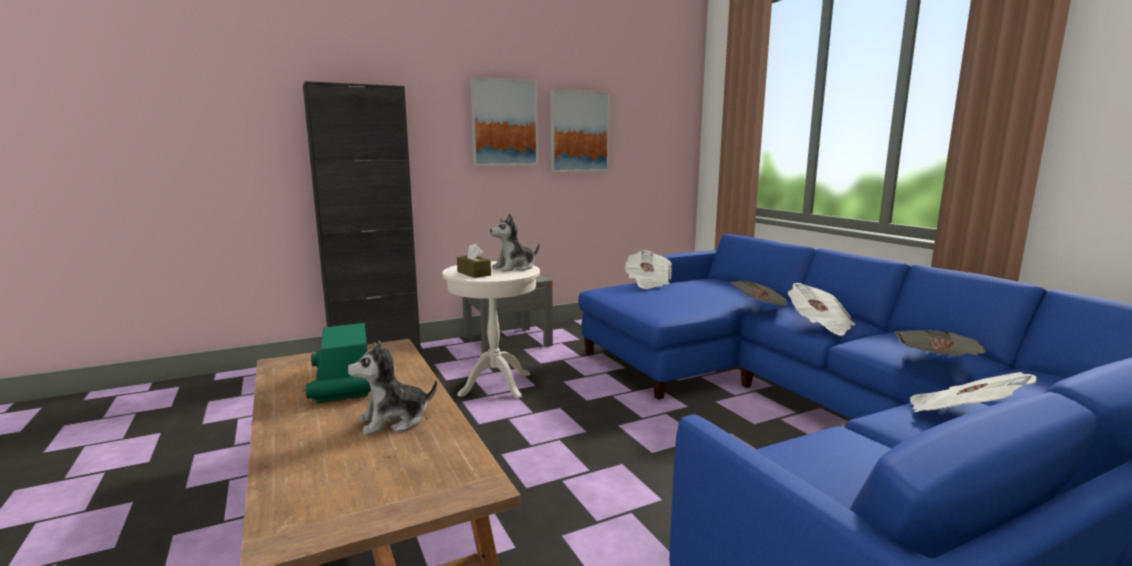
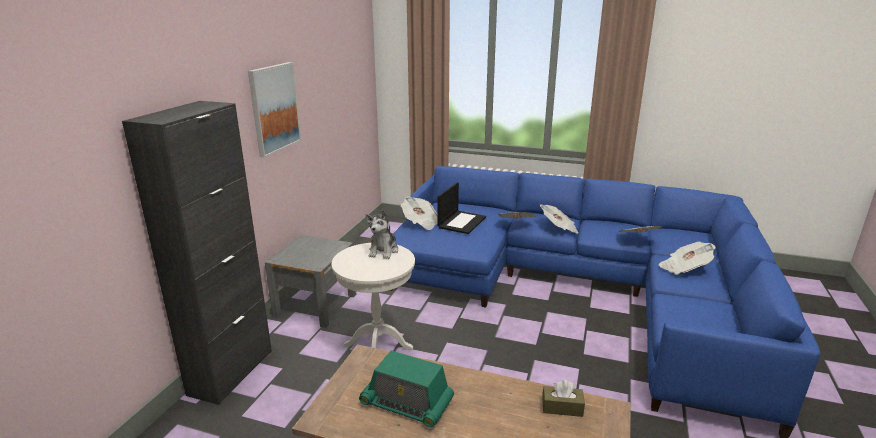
camera: 45 degrees left, 10 degrees up
(393, 421) = (501, 406): plush toy -> none
(474, 273) = (373, 269): brown tissue box -> brown tissue box (562, 407)
(579, 131) = (317, 100): picture -> none
(693, 291) = (461, 222): none -> laptop

